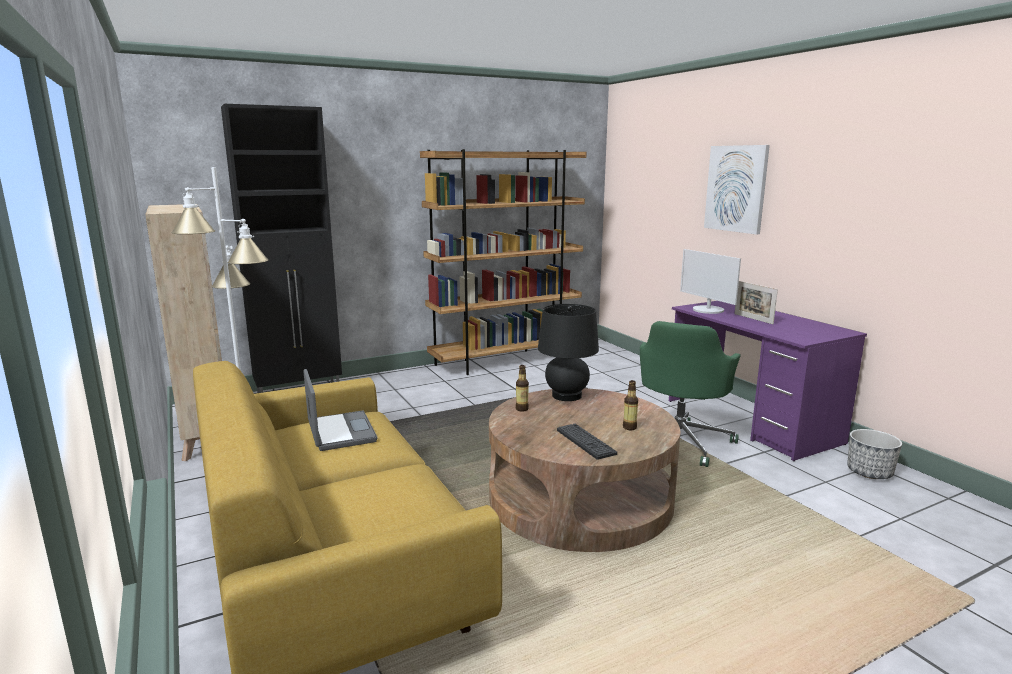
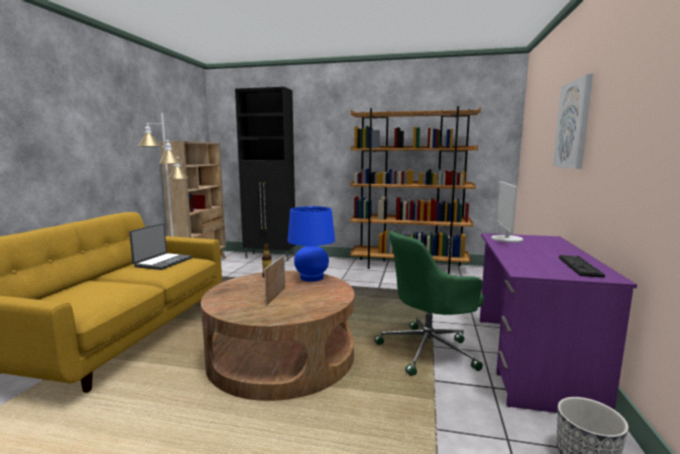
camera: 40 degrees right, 5 degrees down
(566, 395) = (311, 277): black table lamp -> blue table lamp
(585, 442) = (246, 303): keyboard -> keyboard (579, 266)
(629, 427) = (293, 305): bottle -> none
(753, 319) = (530, 251): picture frame -> picture frame (275, 296)

